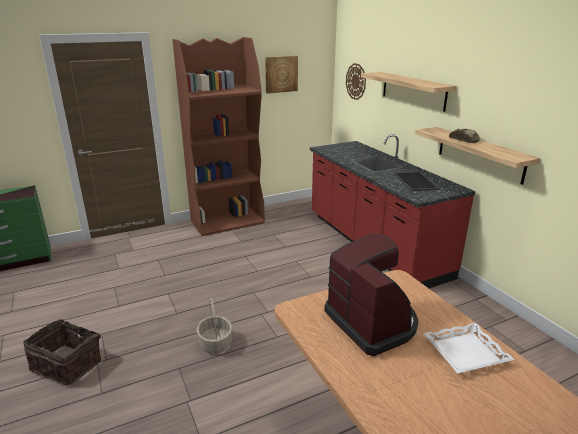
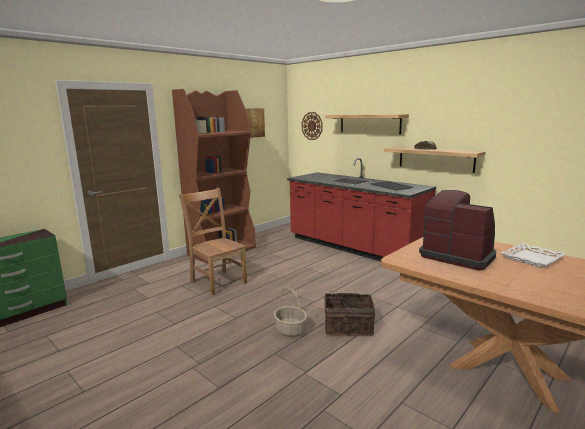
camera: 20 degrees left, 10 degrees down
(68, 364) = (164, 375): basket -> basket (348, 326)
(194, 261) = (217, 281): none -> brown chair

